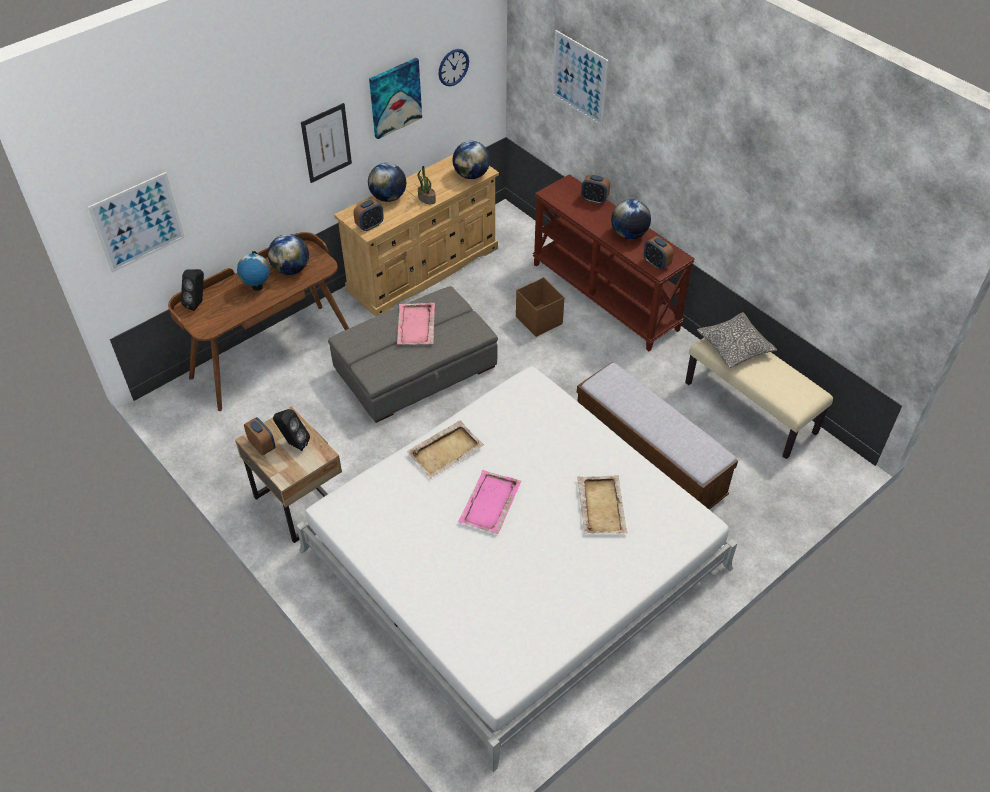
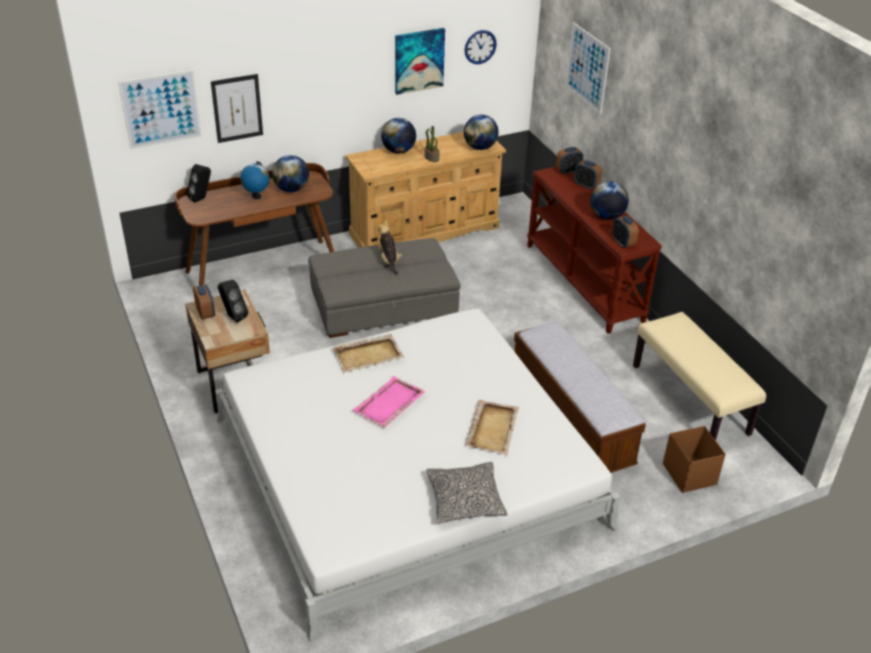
camera: 15 degrees right, 10 degrees down
(326, 143) = (347, 85): picture -> picture (237, 108)
(370, 225) = (372, 168): alarm clock -> alarm clock (568, 171)
(416, 326) = (389, 260): pink tray -> plush toy
(539, 320) = (513, 289): brown storage box -> brown storage box (689, 474)
(735, 346) = (681, 331): pillow -> pillow (465, 499)

